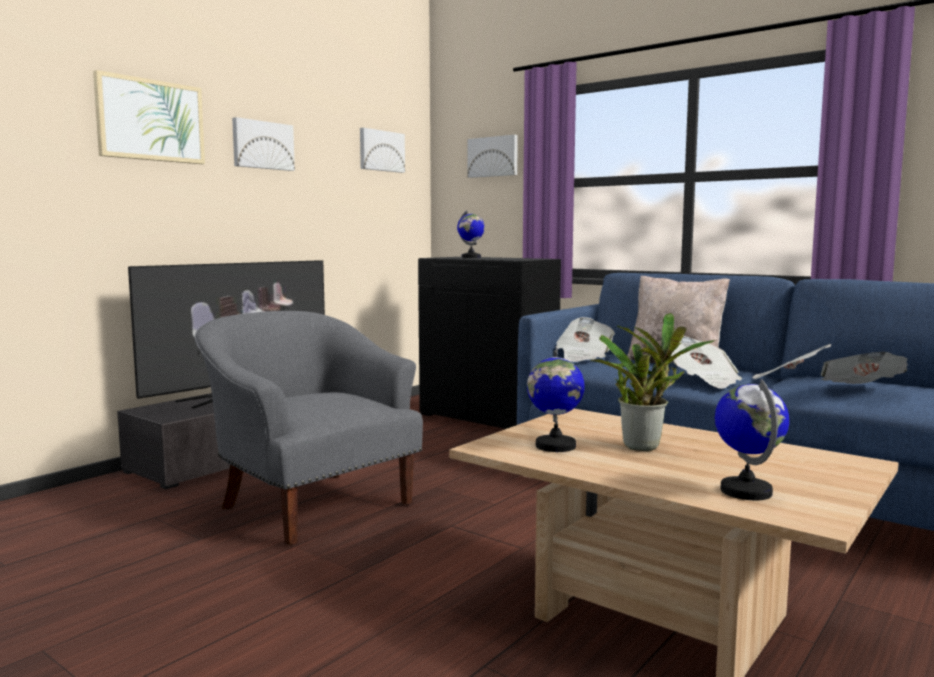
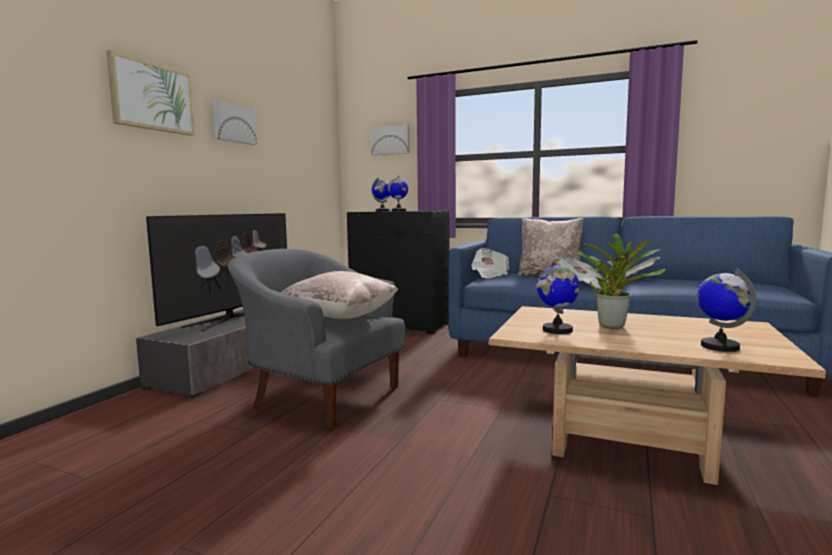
camera: 15 degrees left, 0 degrees up
(328, 404) = (341, 317): none -> beige pillow
(381, 151) = (310, 134): picture -> none
(486, 258) = (398, 211): none -> globe
(860, 391) = (687, 284): newspaper -> none

